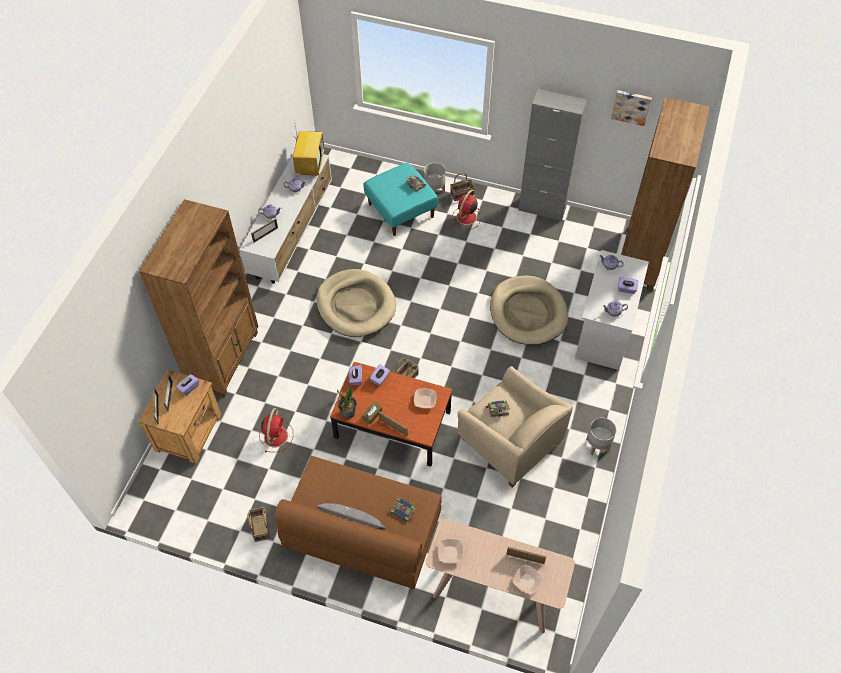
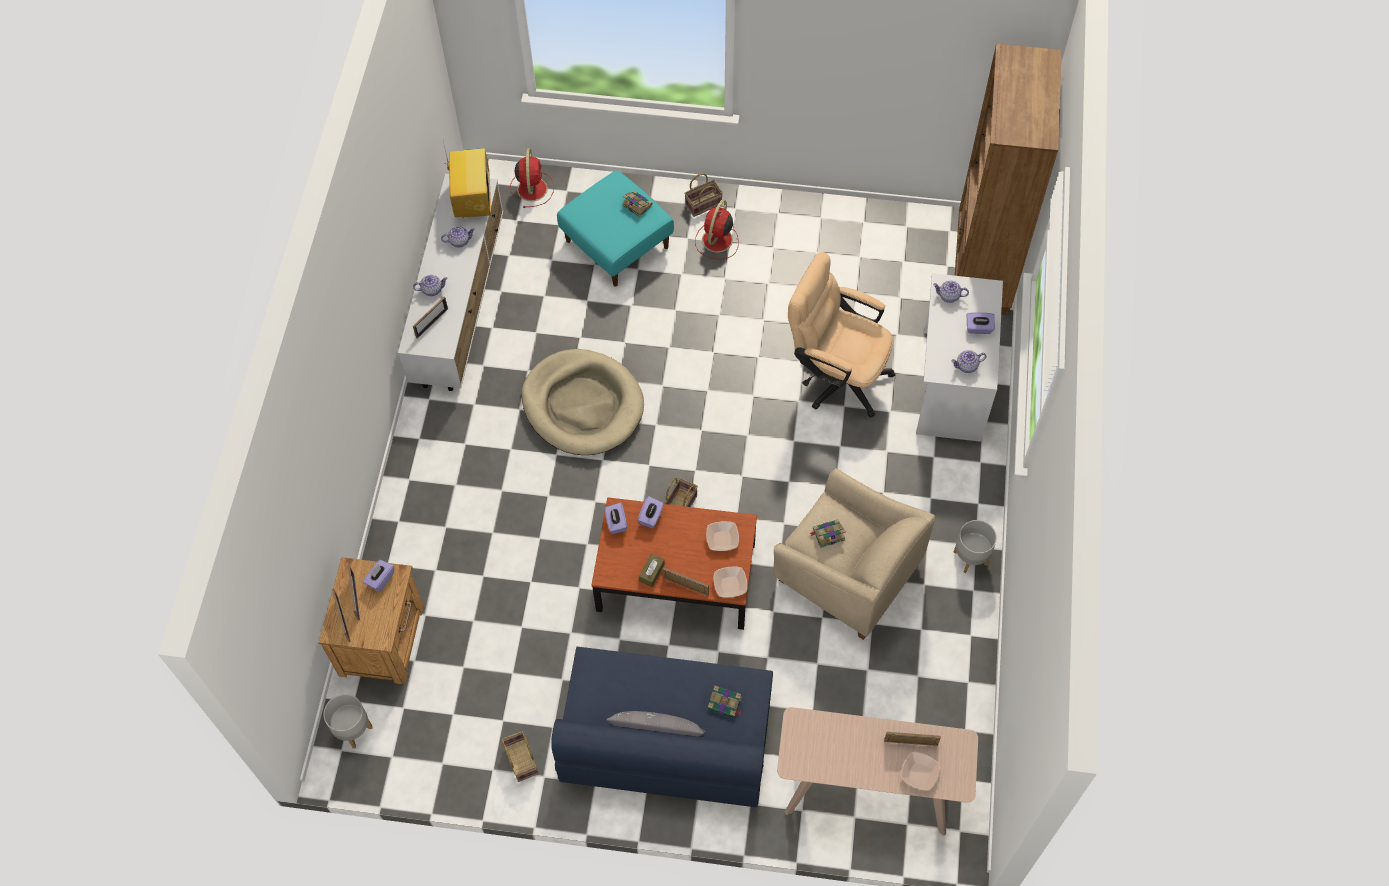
camera: 10 degrees left, 5 degrees up
(224, 358) = (407, 519): brown bookcase -> none
(276, 435) = (511, 622): red fan -> red fan (532, 188)
(348, 412) = (617, 575): potted plant -> none
(362, 529) = (666, 736): brown sofa -> blue sofa
(434, 190) = (660, 204): grey planter -> grey planter (352, 730)
(450, 552) = (808, 753): bowl -> bowl (730, 585)
(528, 312) = (836, 376): beige dog bed -> beige office chair
(542, 208) = (826, 209): grey cabinet -> none
(631, 106) = (947, 58): picture -> none

